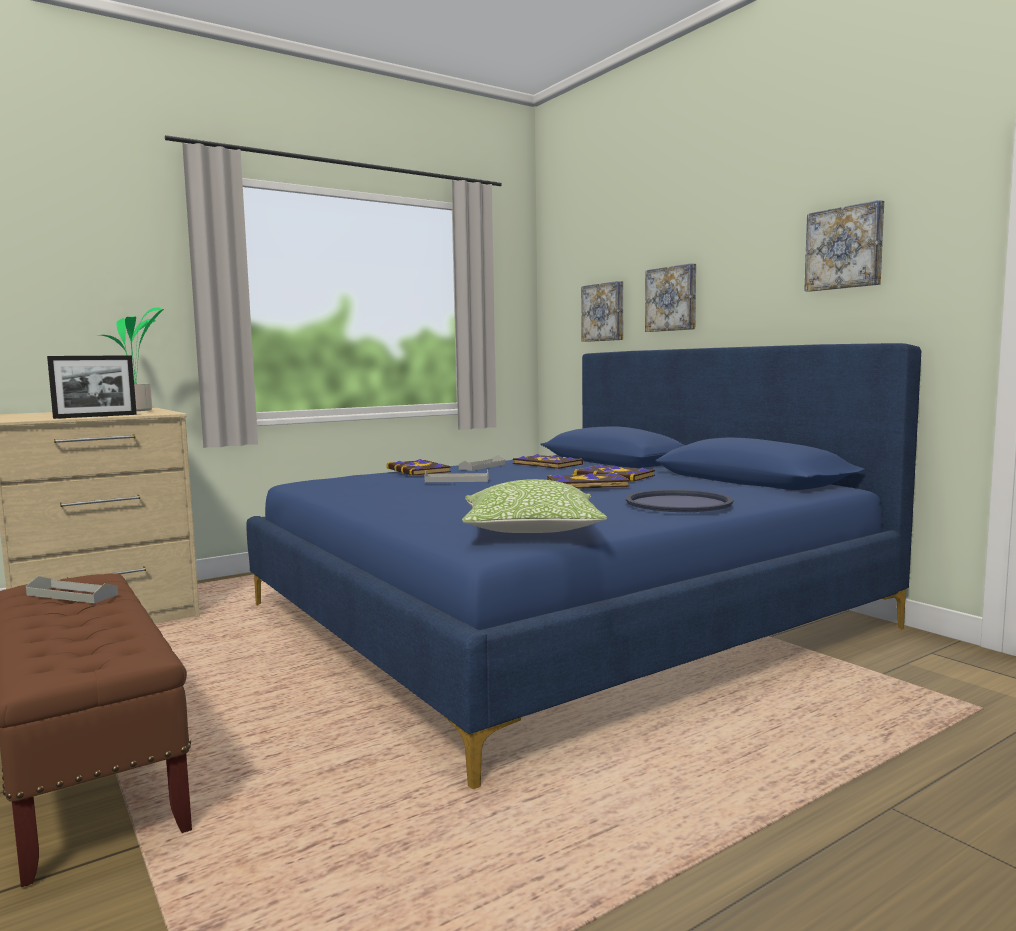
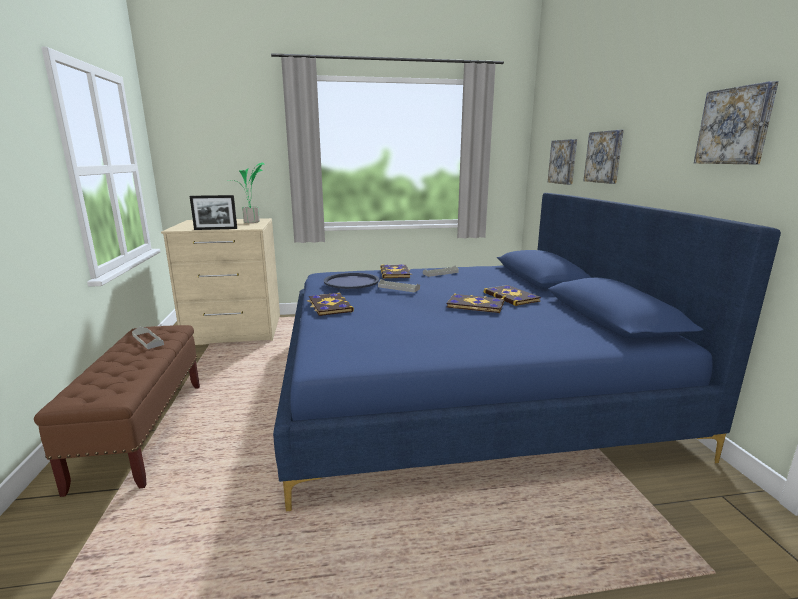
camera: 25 degrees right, 10 degrees up
(531, 531) = (369, 351): pillow -> none
(546, 464) = (485, 276): book -> book (329, 306)
(678, 503) = (509, 339): blue tray -> blue tray (351, 282)

